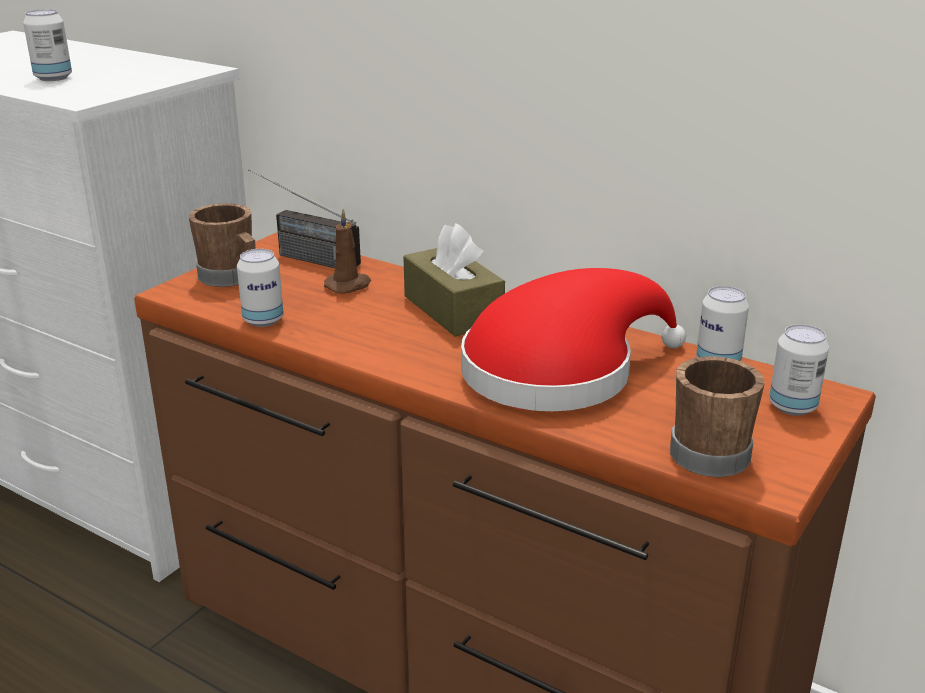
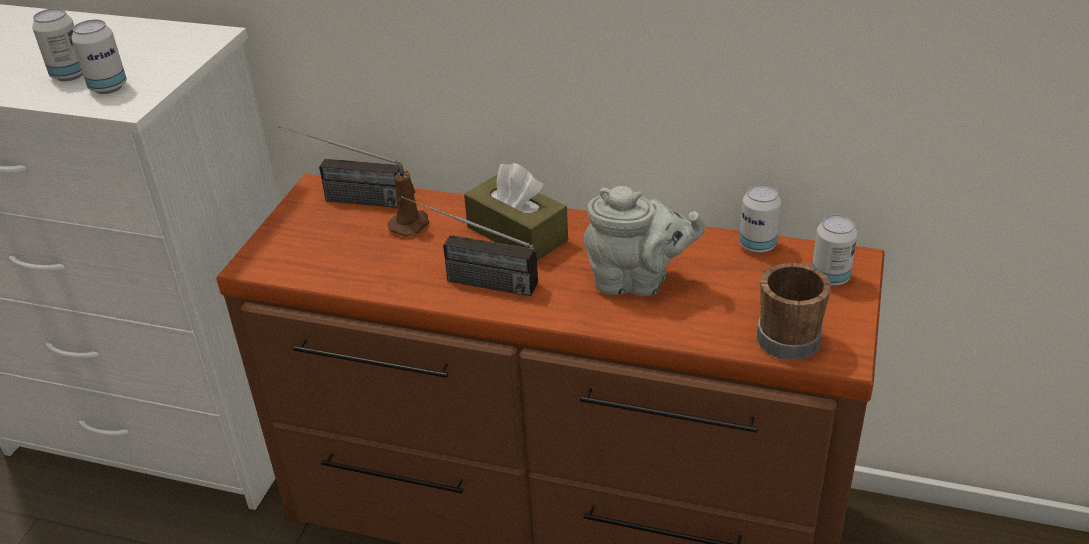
camera: 15 degrees left, 10 degrees up
(231, 278) = (297, 237): brown mug -> none
(263, 320) = (356, 281): can -> can (108, 87)
(377, 338) = (469, 280): none -> radio
(559, 371) = (637, 281): red hat -> grey teapot

